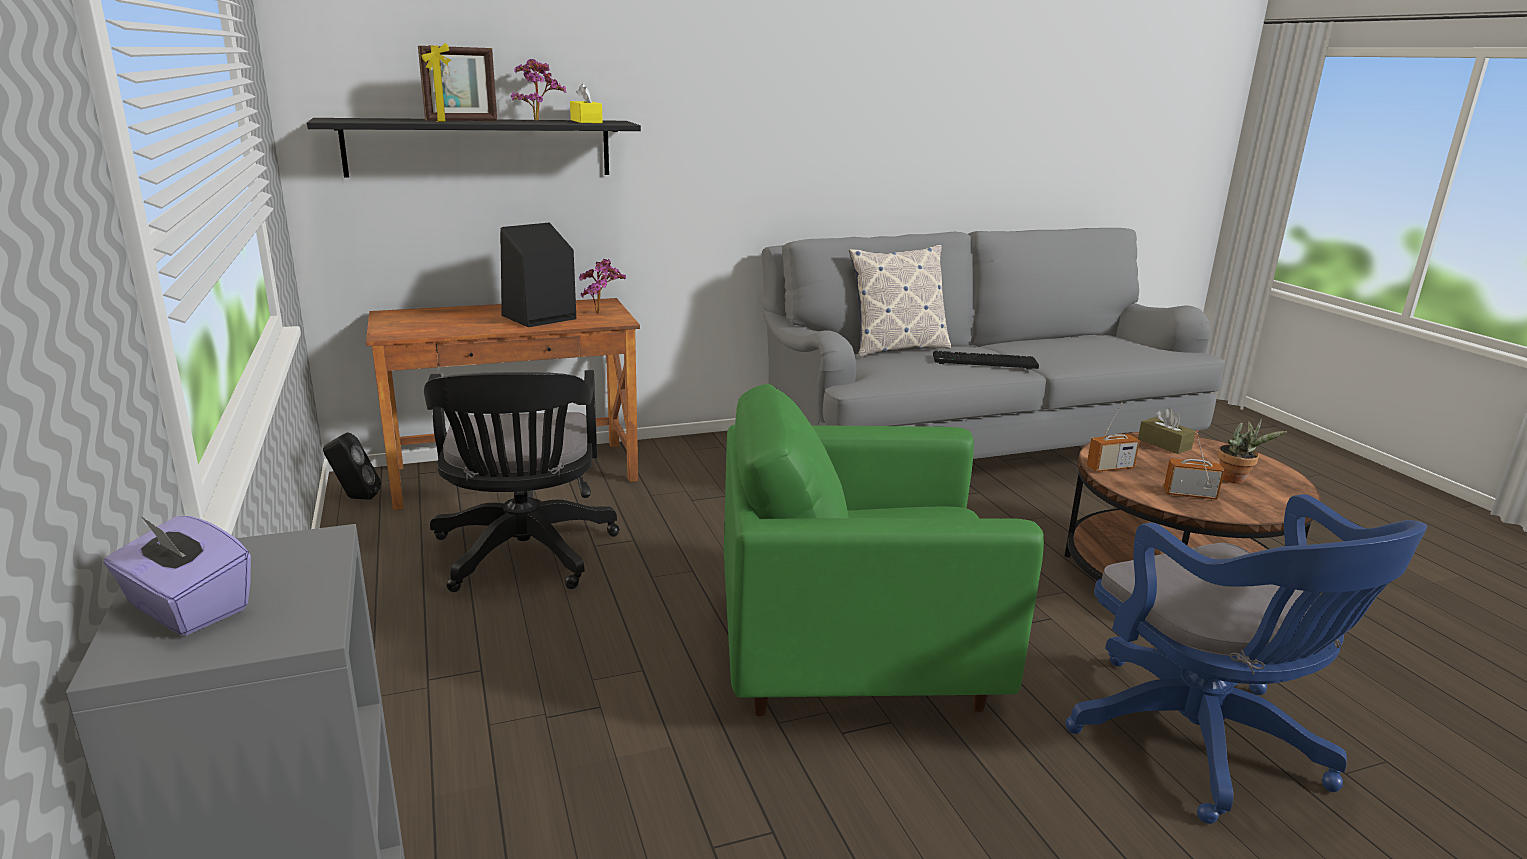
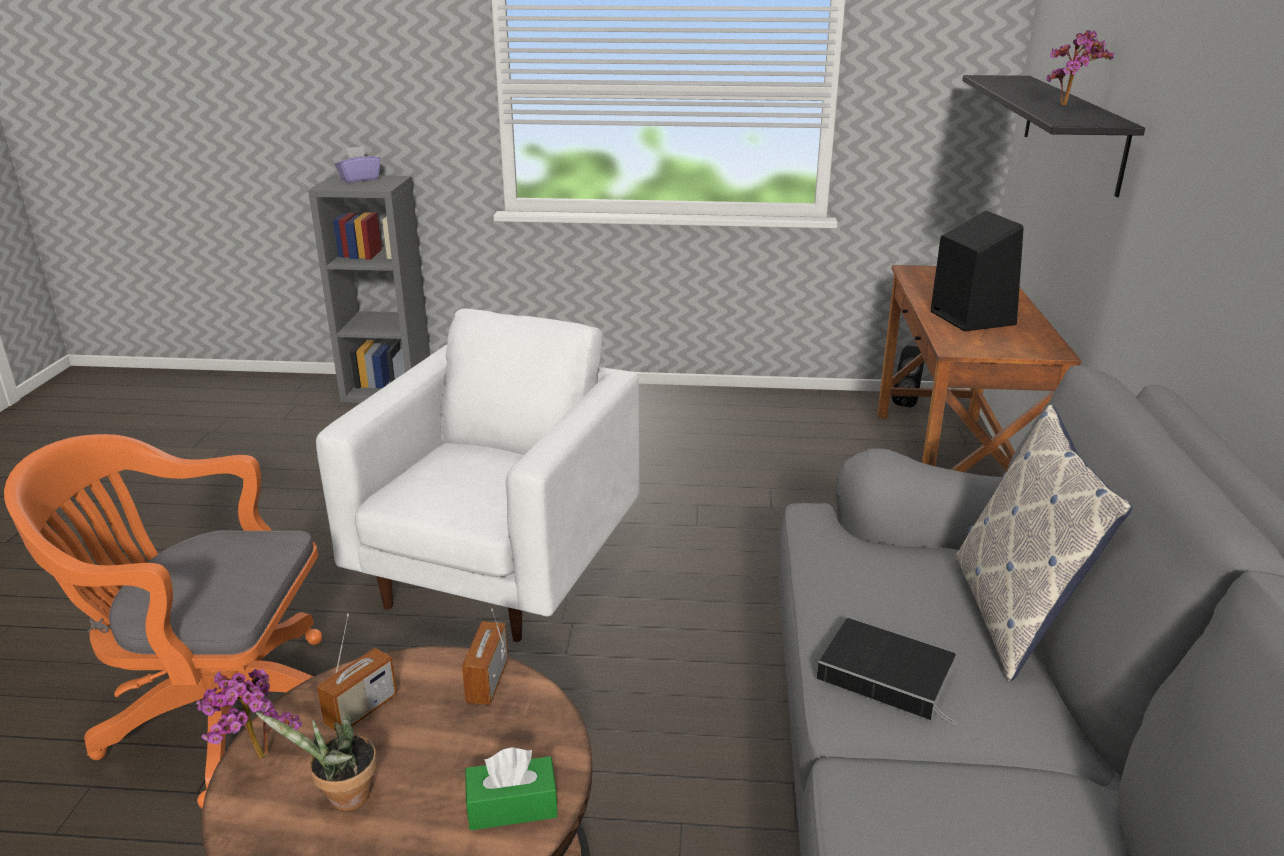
camera: 115 degrees right, 5 degrees up
(461, 121) = (1017, 93): picture frame -> none
(524, 556) = (766, 456): black office chair -> none
(586, 121) = (1083, 115): yellow tissue box -> none
(601, 314) = (988, 344): potted plant -> potted plant (255, 761)
(855, 660) = (499, 568): green armchair -> white armchair
(983, 362) = (889, 675): keyboard -> book
(1164, 444) = (512, 806): brown tissue box -> green tissue box
(1204, 744) = (218, 713): blue office chair -> orange office chair

